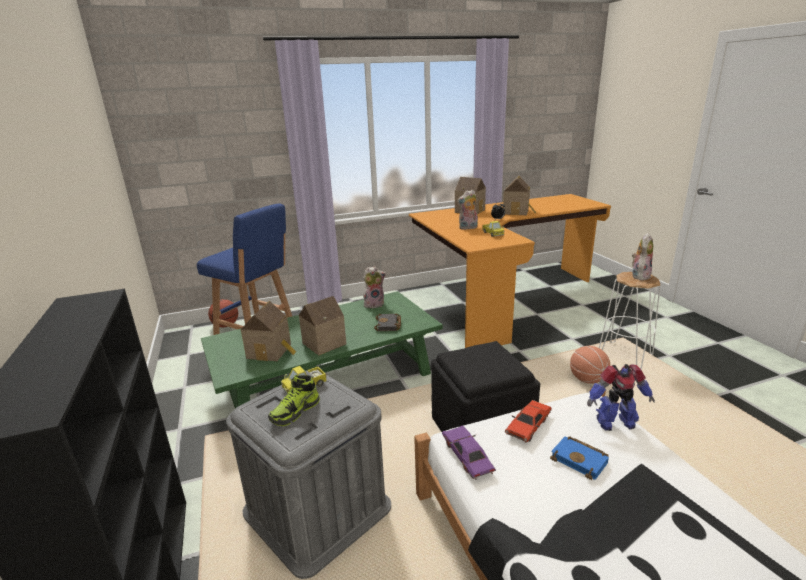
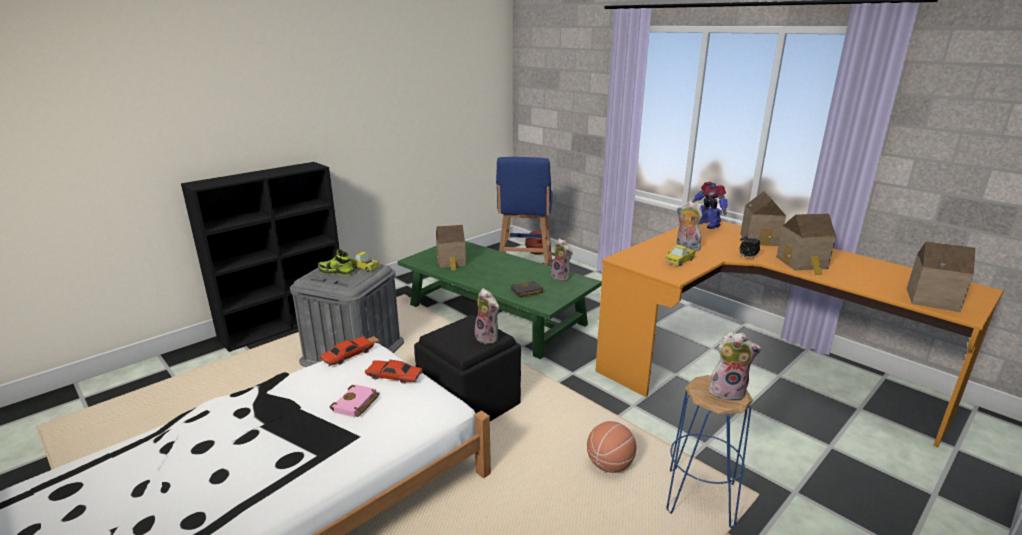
camera: 65 degrees right, 0 degrees up
(322, 343) = (476, 275): toy house -> toy house (931, 298)
(467, 457) = (347, 356): purple toy car -> red toy car
(494, 351) = (488, 338): none -> plush toy
(581, 460) = (356, 405): blue book -> pink book
(614, 422) = (416, 420): toy robot -> toy robot (707, 224)
(624, 356) = (699, 497): white stool -> blue stool

